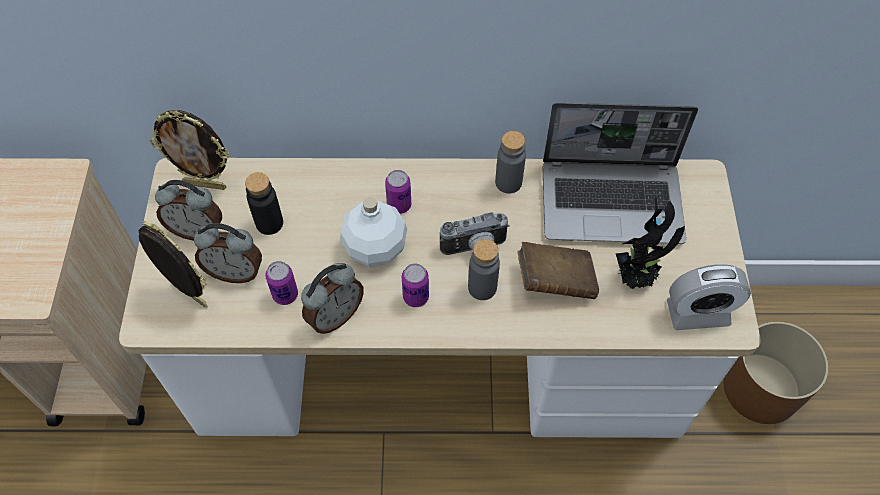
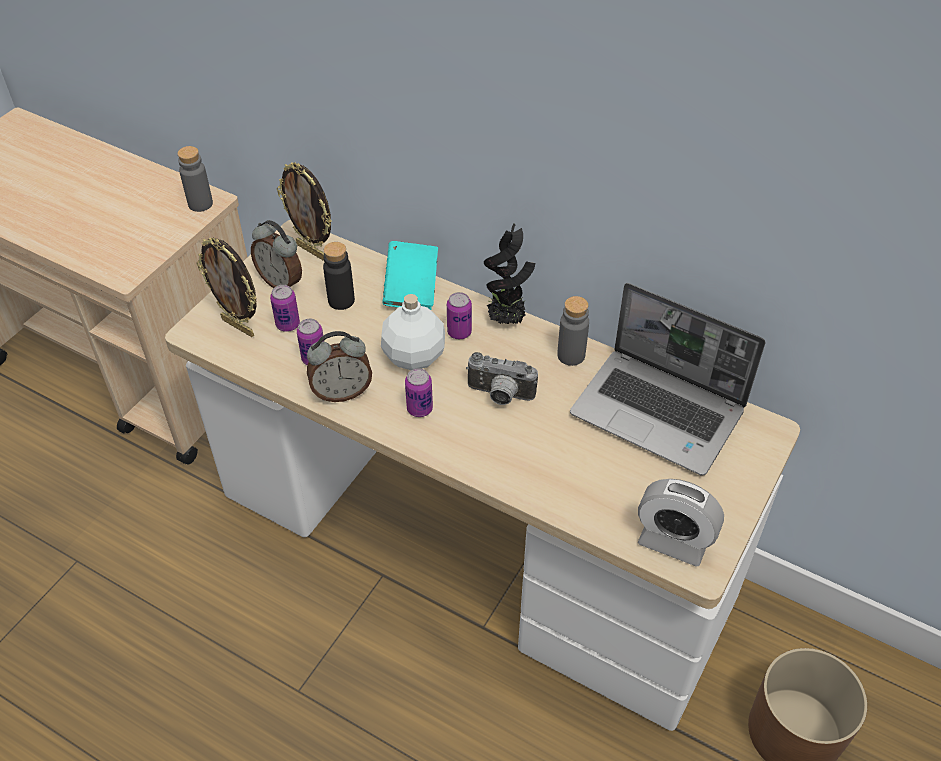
camera: 30 degrees right, 10 degrees down
(189, 296) = (239, 326): picture frame -> picture frame turned 150 degrees clockwise
(235, 272) = (288, 324): alarm clock -> can
(327, 182) = (411, 289): none -> turquoise book
(482, 287) = (483, 427): grey bottle -> grey bottle (200, 204)
(555, 281) = (554, 452): brown book -> none
(636, 278) = (634, 484): potted plant -> potted plant (507, 320)

